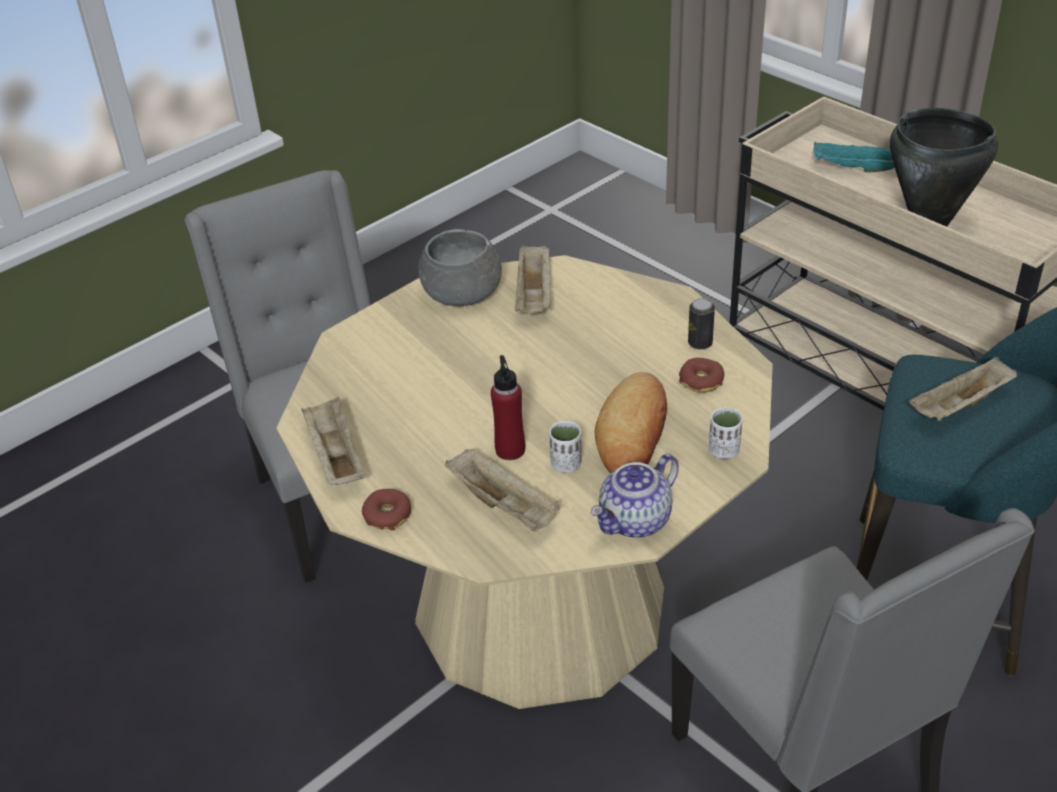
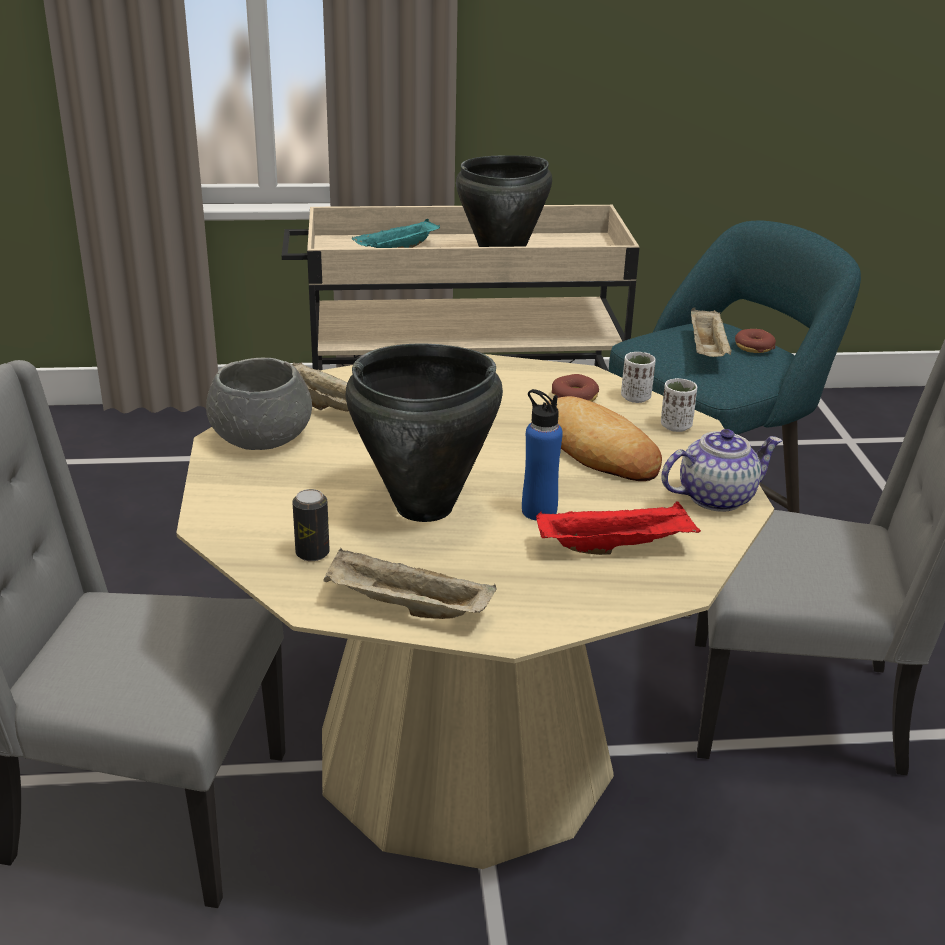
camera: 55 degrees left, 10 degrees down
(387, 515) = (544, 614): donut -> donut (753, 347)
(456, 402) = (425, 507): none -> black cooking pot
(505, 506) = (616, 547): beige tray -> red tray
(510, 450) = (539, 511): red bottle -> blue bottle
(566, 464) = (598, 494): white cup -> white cup (636, 398)
(635, 521) = (716, 497): teapot -> teapot turned 105 degrees counterclockwise
(700, 343) = (525, 377): can -> can (312, 553)

